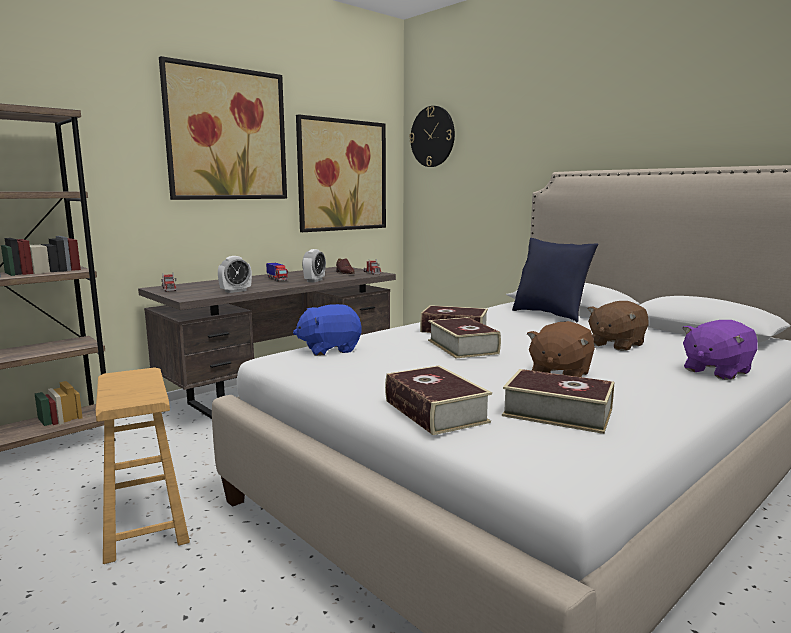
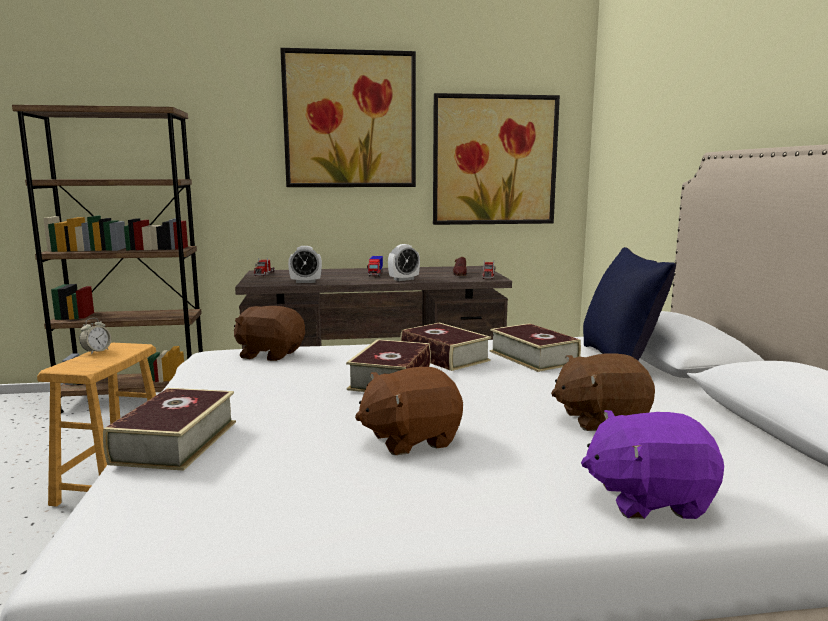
camera: 35 degrees right, 0 degrees up
(111, 383) = (96, 351): none -> alarm clock
(329, 349) = (270, 354): blue plush toy -> brown plush toy
(432, 136) = (613, 108): wall clock -> none
(557, 412) = (274, 483): book -> book (533, 357)

